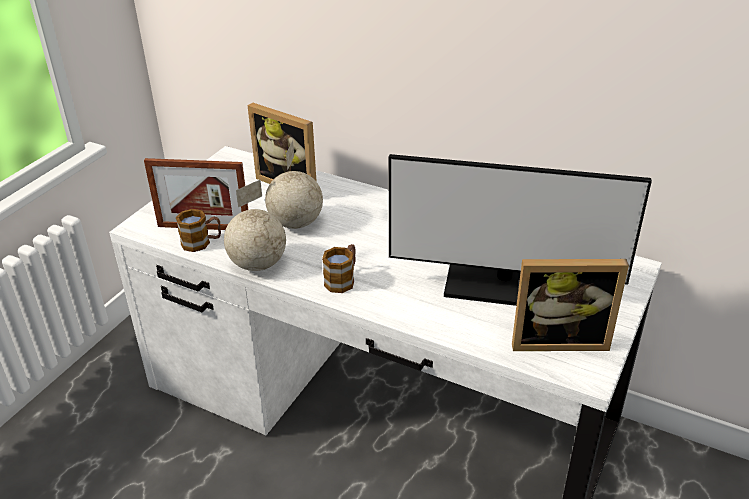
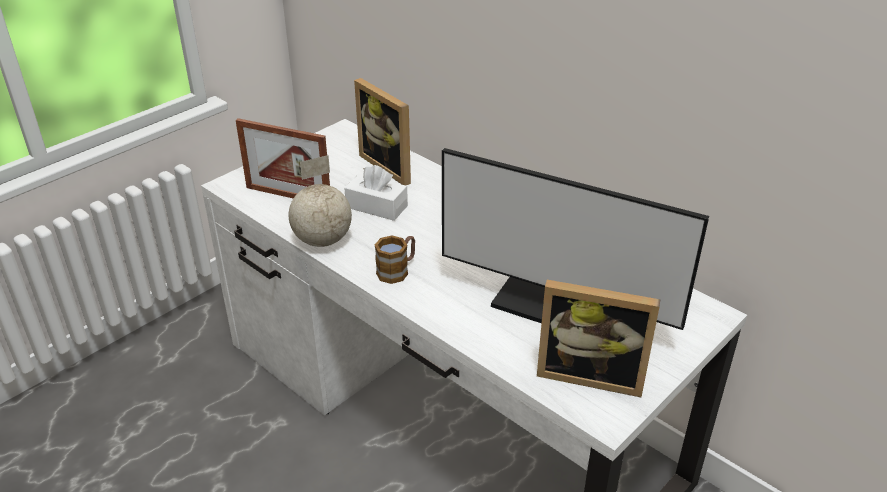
camera: 15 degrees right, 0 degrees up
(202, 243) = (279, 210): mug -> none
(295, 224) = (376, 207): globe -> white tissue box

